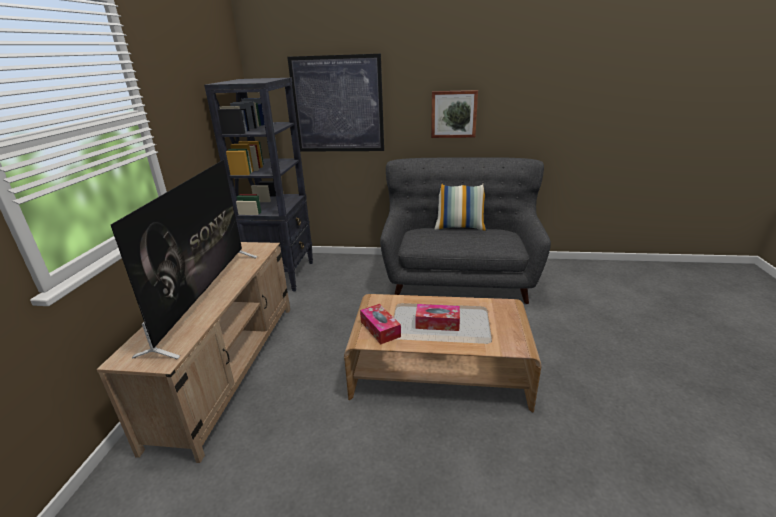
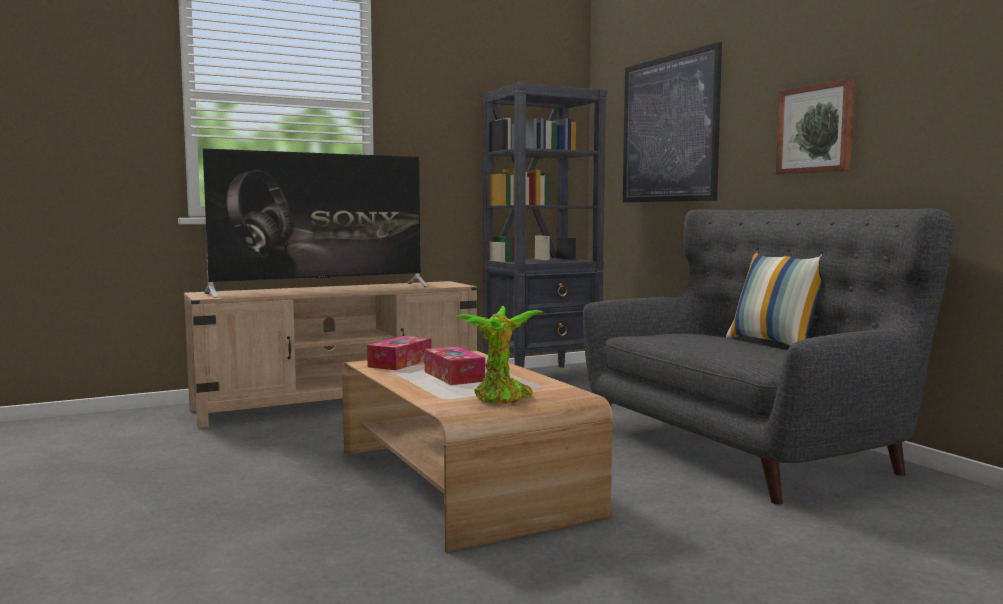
camera: 55 degrees right, 20 degrees down
(506, 327) = (501, 400): none -> potted plant

